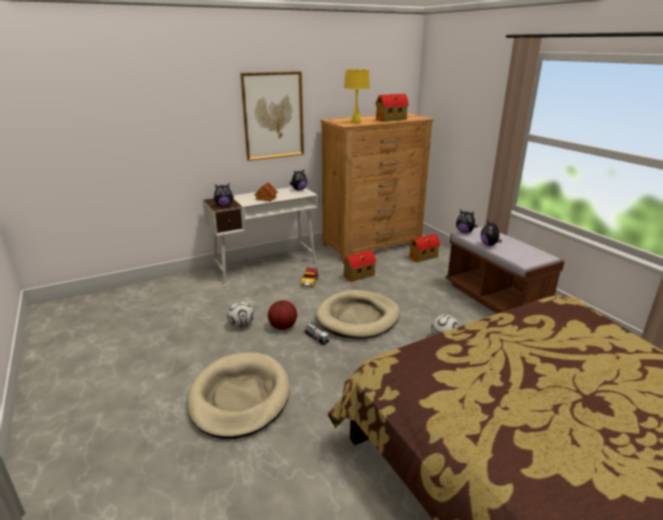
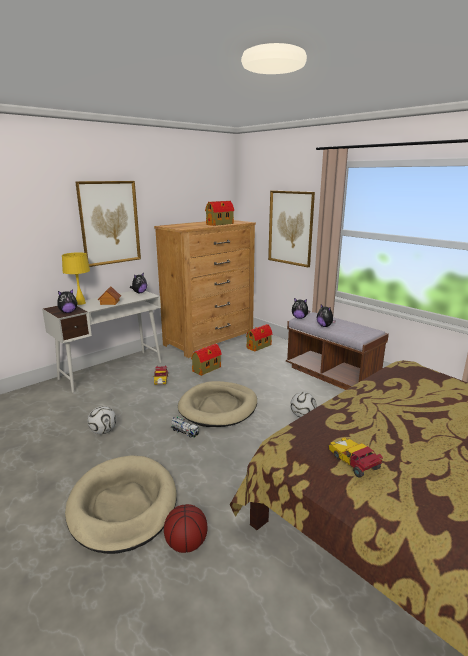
camera: 15 degrees left, 5 degrees down
(282, 327) = (147, 426): basketball -> basketball (186, 544)
(356, 122) = (189, 226): yellow table lamp -> yellow table lamp (80, 303)
(447, 398) = (354, 462): none -> toy car
(472, 127) = (290, 228): none -> picture

